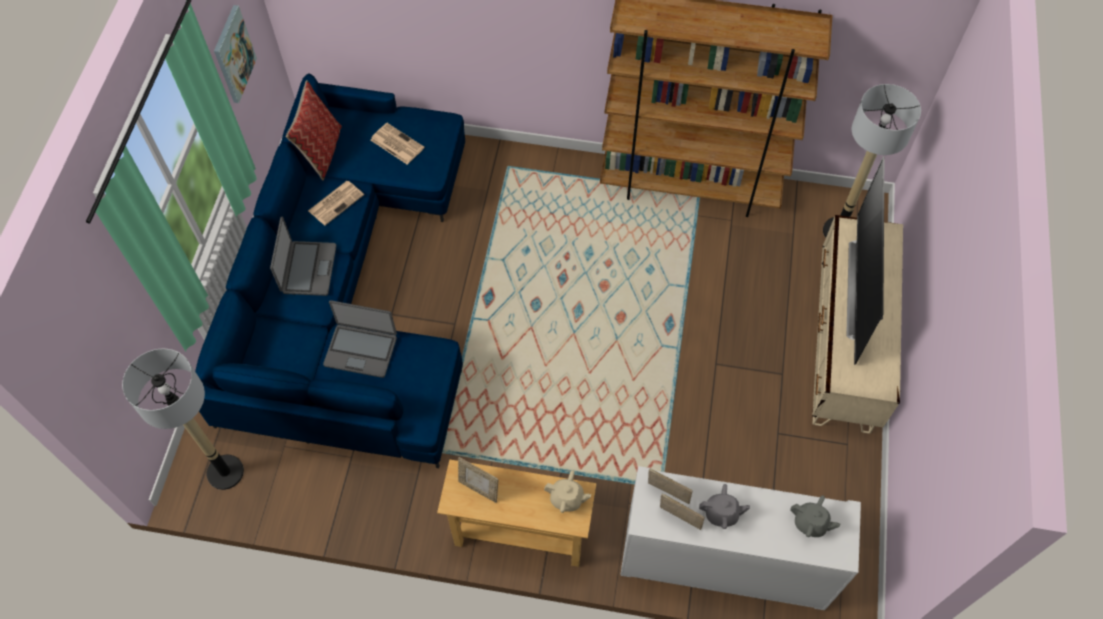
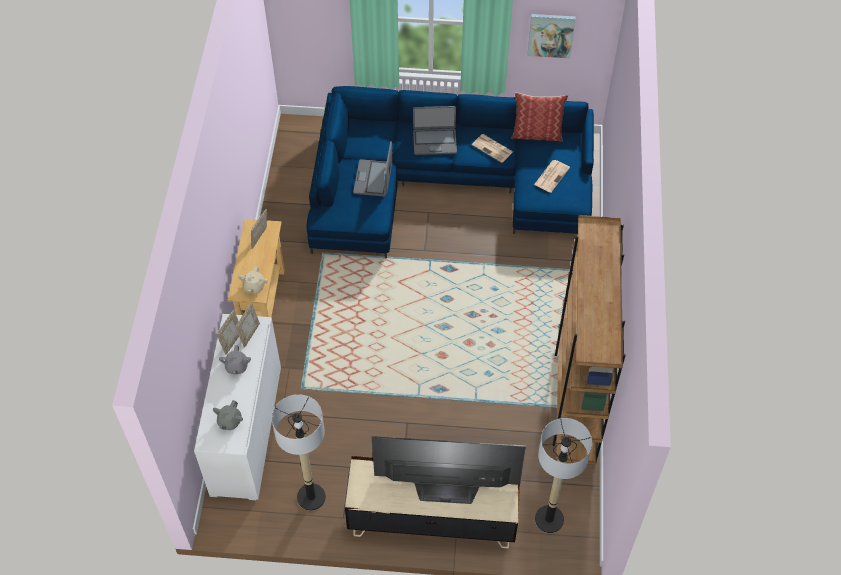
camera: 85 degrees right, 5 degrees down
(225, 472) = (303, 142): floor lamp -> floor lamp (311, 497)

